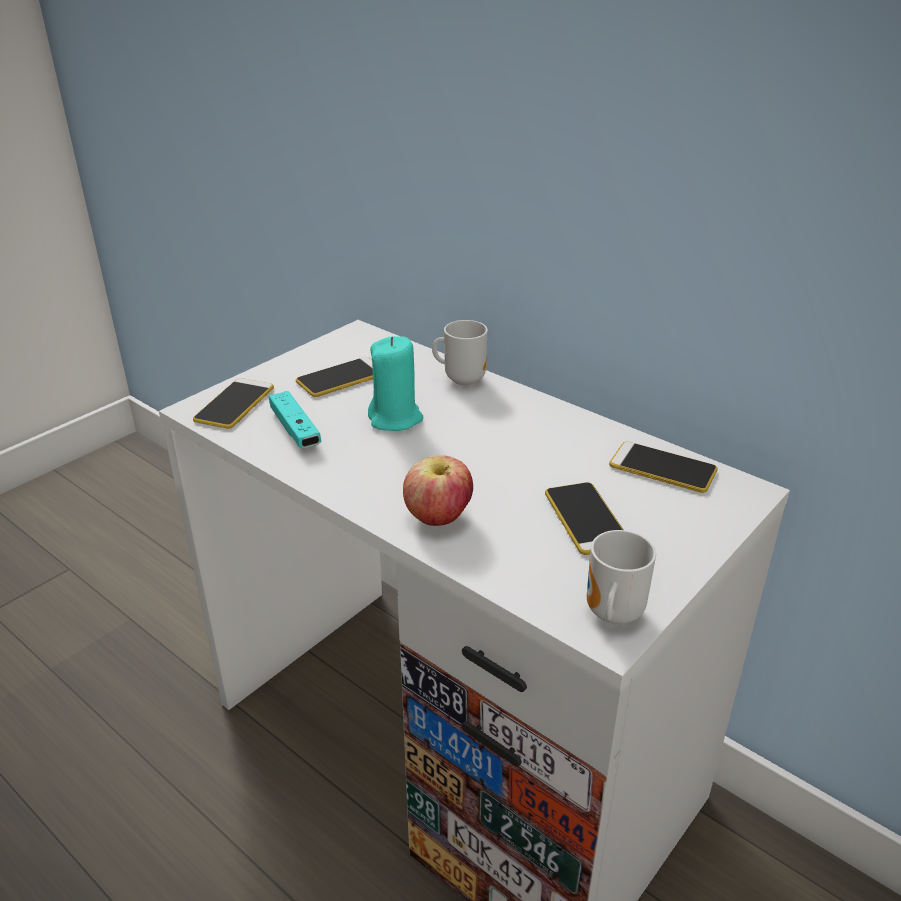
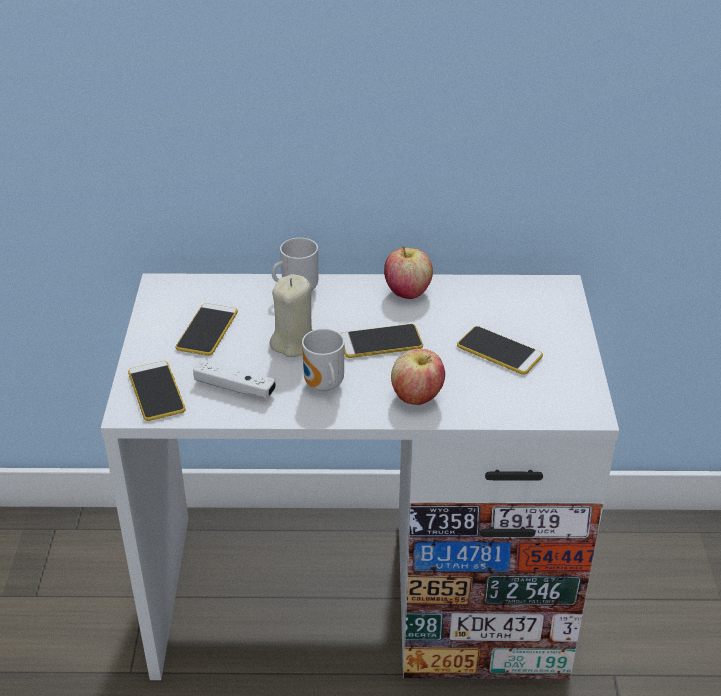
camera: 40 degrees left, 5 degrees up
(295, 430) = (235, 387): turquoise game controller -> white game controller
(395, 418) = (294, 343): turquoise candle -> beige candle
(563, 423) = (407, 292): none -> apple
(610, 615) = (578, 401): mug -> mug (323, 387)
(662, 468) = (501, 295): phone -> phone (381, 342)

